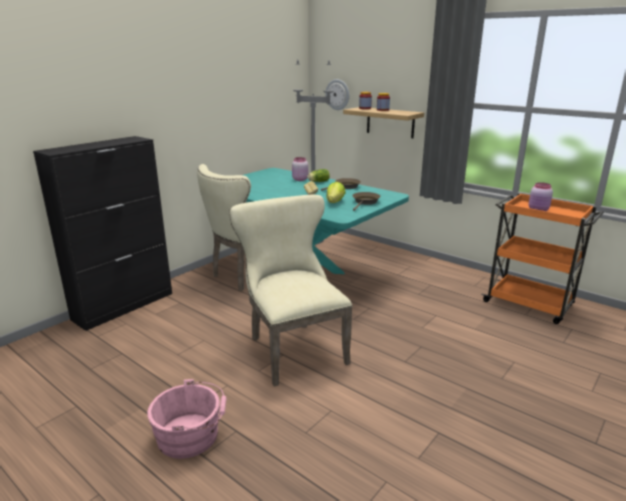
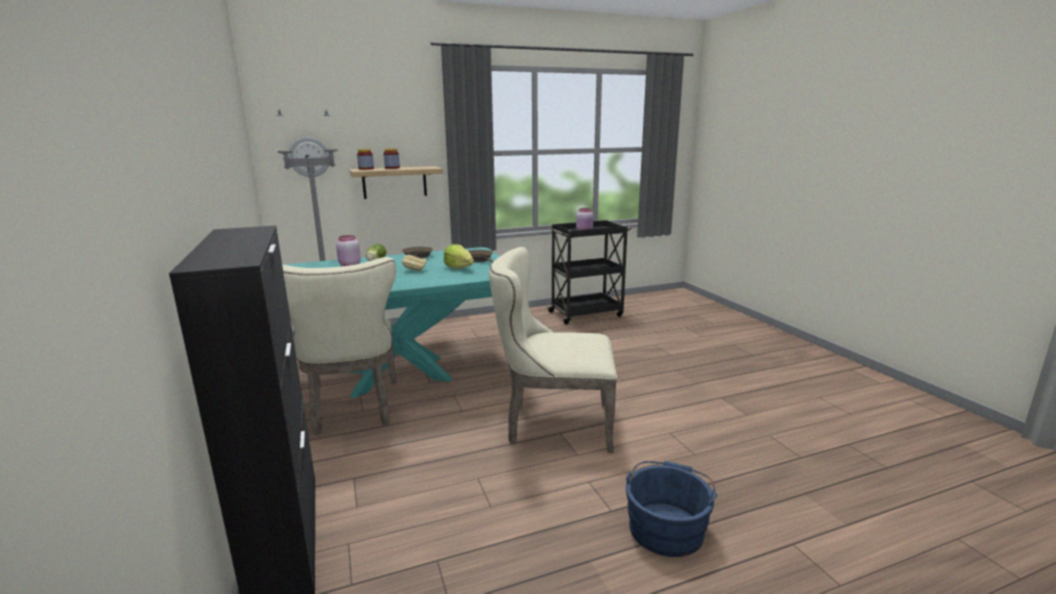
camera: 60 degrees left, 5 degrees down
(192, 435) = (667, 526): pink bucket -> blue bucket
(529, 304) = (587, 314): orange cart -> black cart

